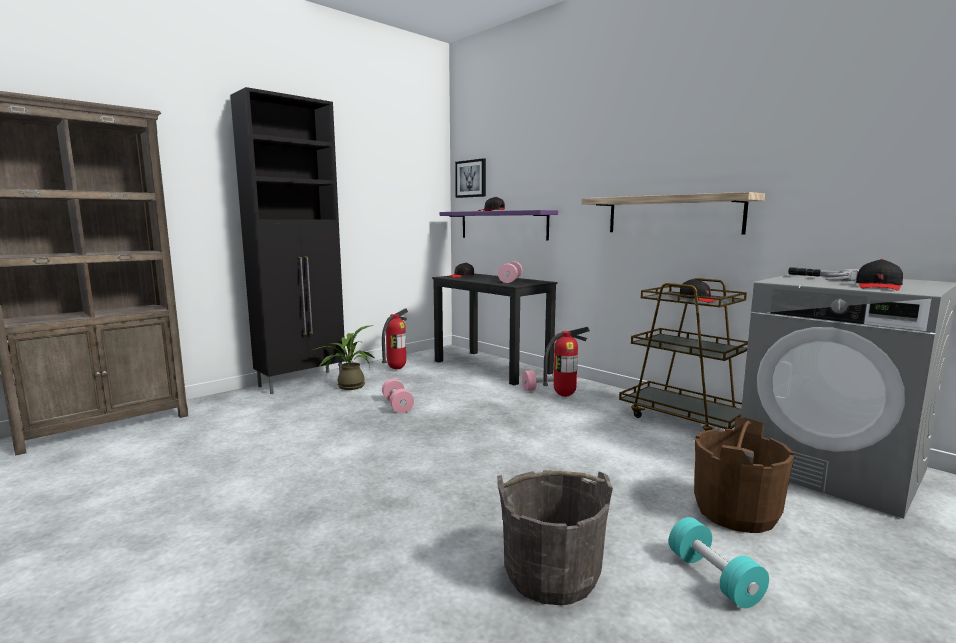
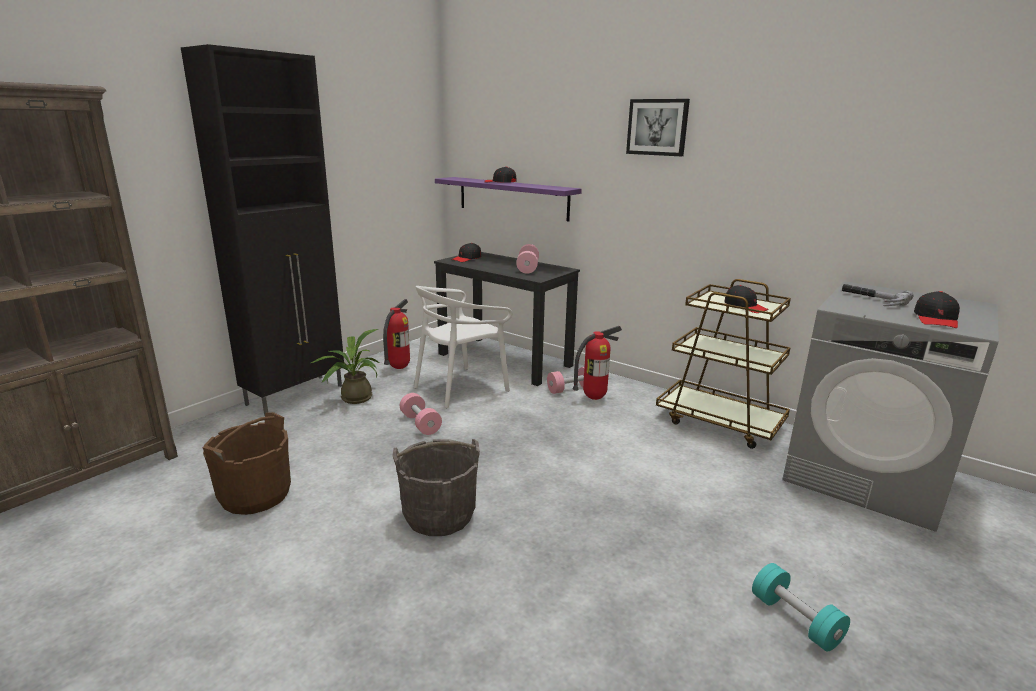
camera: 10 degrees left, 10 degrees up
(444, 383) = (460, 387): none -> white chair
(471, 178) = (471, 139): picture -> picture (657, 127)
(551, 574) = (651, 634): grey bucket -> grey bucket (439, 515)
(672, 215) = (715, 208): shelf -> none
(736, 512) = (796, 539): brown bucket -> brown bucket (255, 495)

